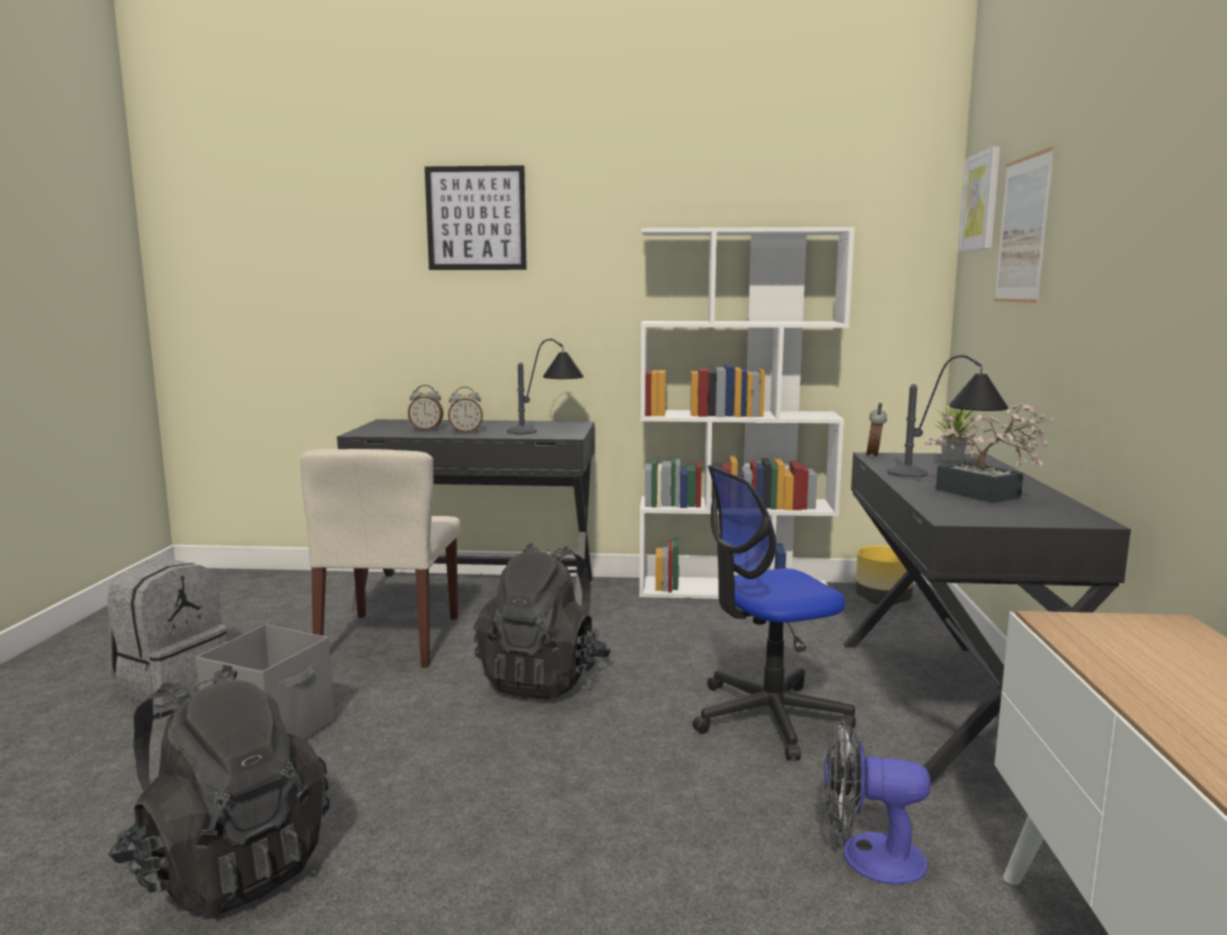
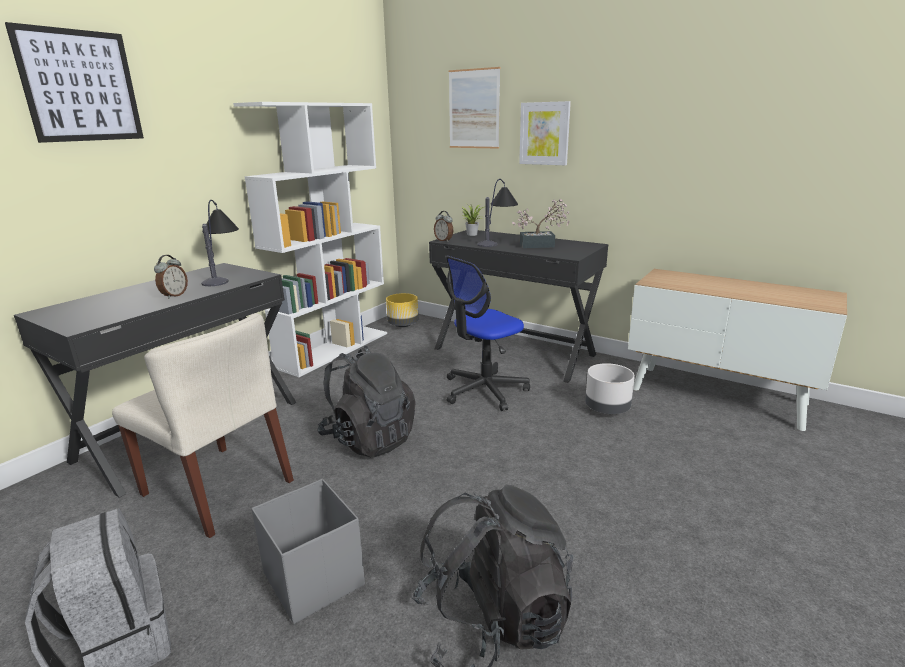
camera: 60 degrees left, 10 degrees up
(426, 429) = (128, 305): alarm clock -> none
(768, 717) = (484, 390): office chair -> office chair turned 45 degrees clockwise
(868, 857) = (607, 409): fan -> grey planter
(981, 202) = (419, 89): picture -> picture (544, 133)

